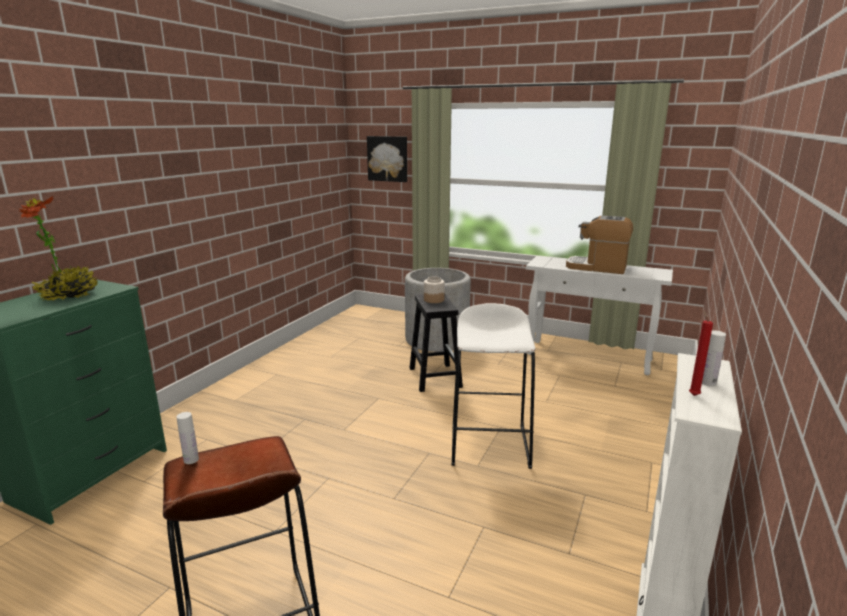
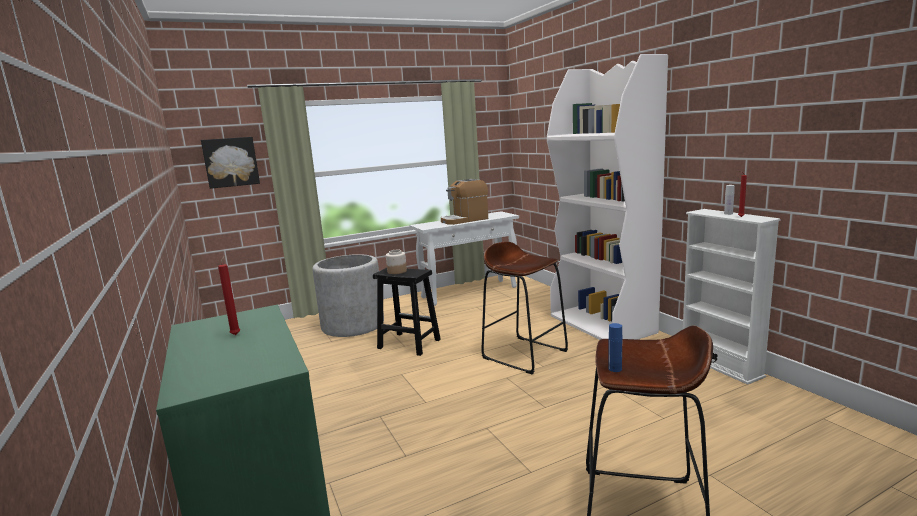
camera: 50 degrees left, 5 degrees down
(69, 296) = (236, 334): potted plant -> red candle
(191, 460) = (615, 369): white bottle -> blue bottle
(490, 444) = (524, 354): white stool -> brown stool
(640, 470) = (602, 324): none -> white bookcase

